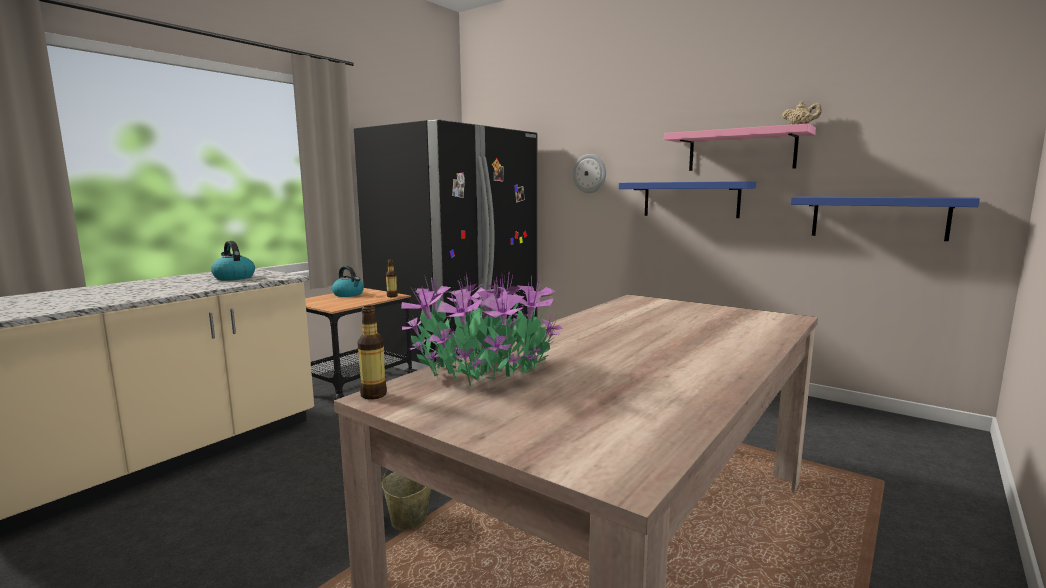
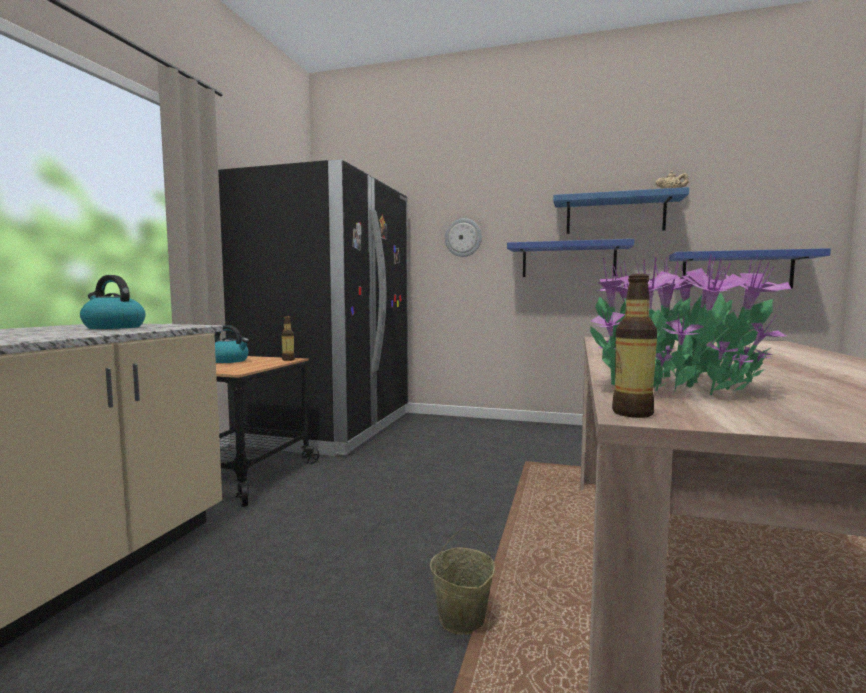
camera: 20 degrees left, 5 degrees down
(741, 150) = (615, 215): pink shelf -> blue shelf

